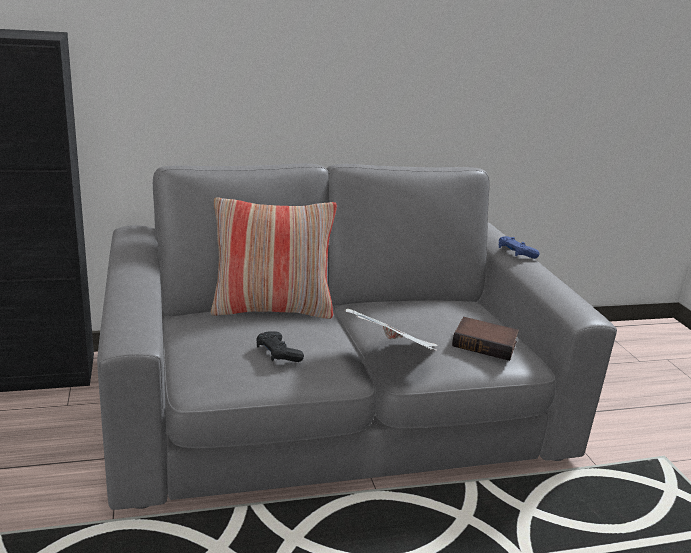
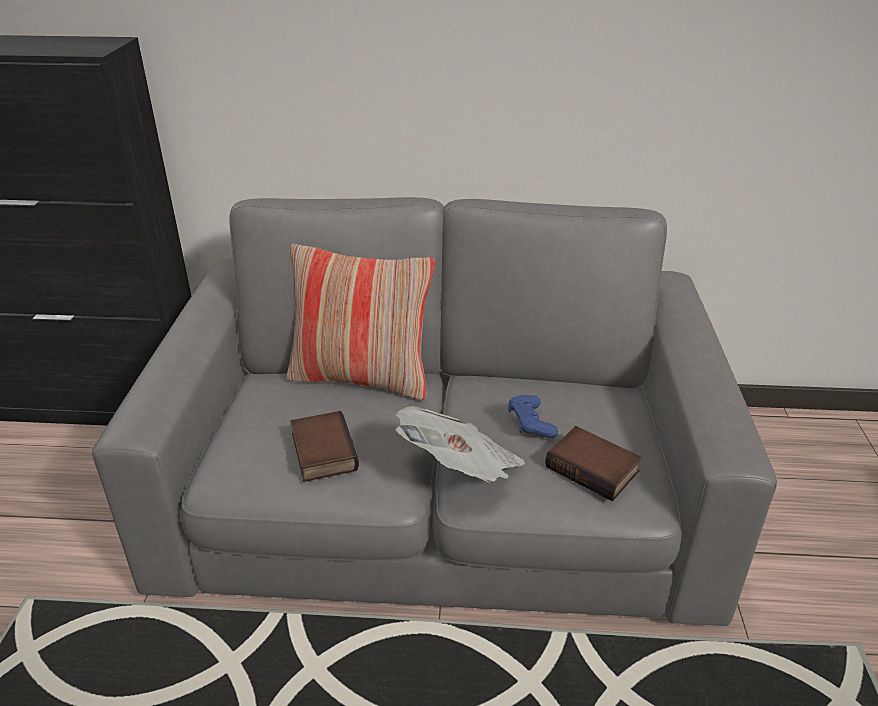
camera: 20 degrees right, 10 degrees up
(278, 354) = (321, 451): black game controller -> book
(515, 253) = (691, 334): blue game controller -> blue game controller (530, 423)

